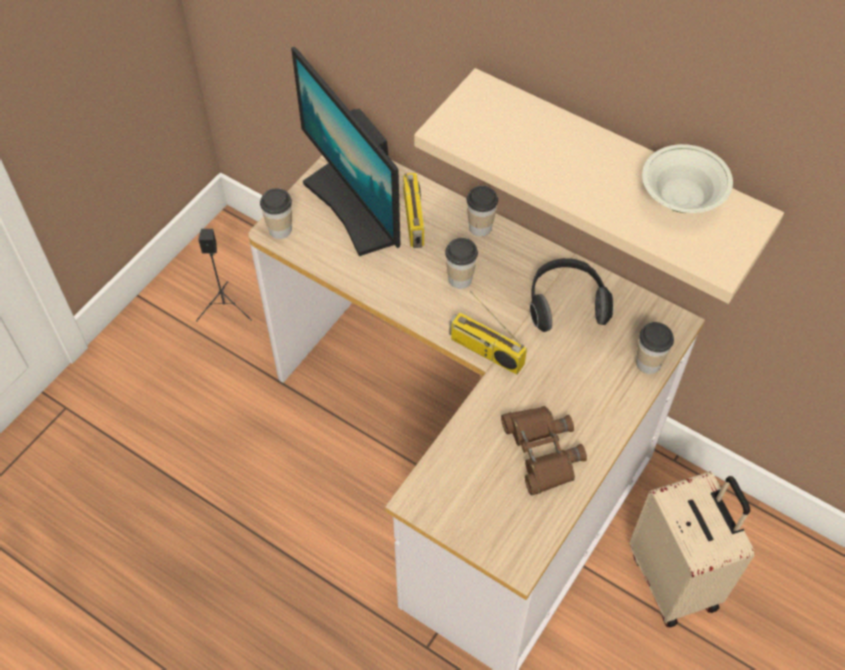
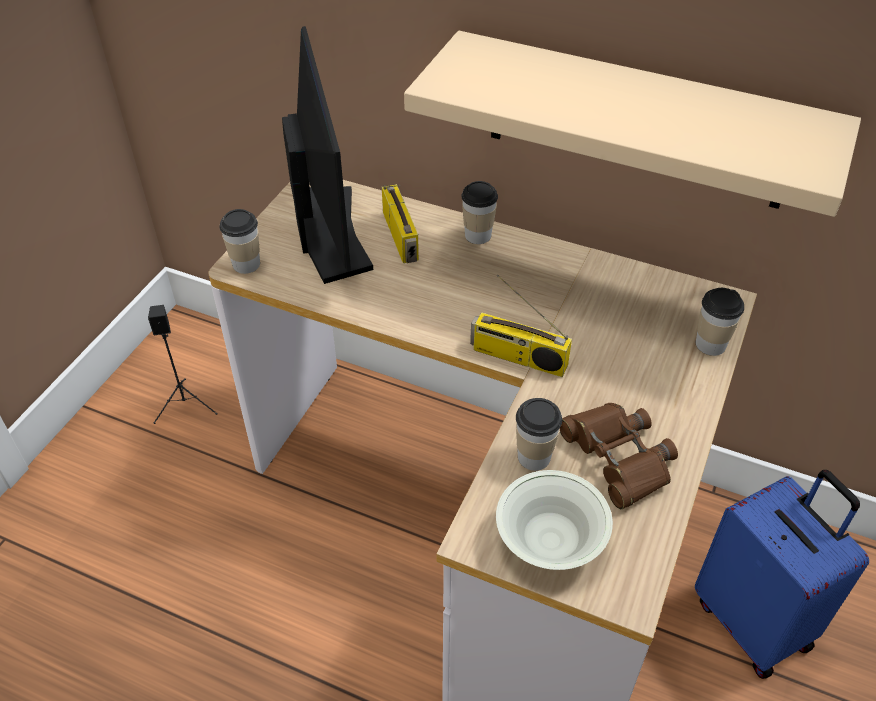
camera: 10 degrees left, 10 degrees down
(354, 207) = (330, 233): monitor -> monitor turned 150 degrees counterclockwise
(460, 279) = (468, 287): cup -> cup (534, 456)
(566, 304) = (596, 297): headphones -> none
(675, 579) = (754, 622): beige suitcase -> blue suitcase
(681, 200) = (739, 118): white bowl -> white bowl (550, 541)

